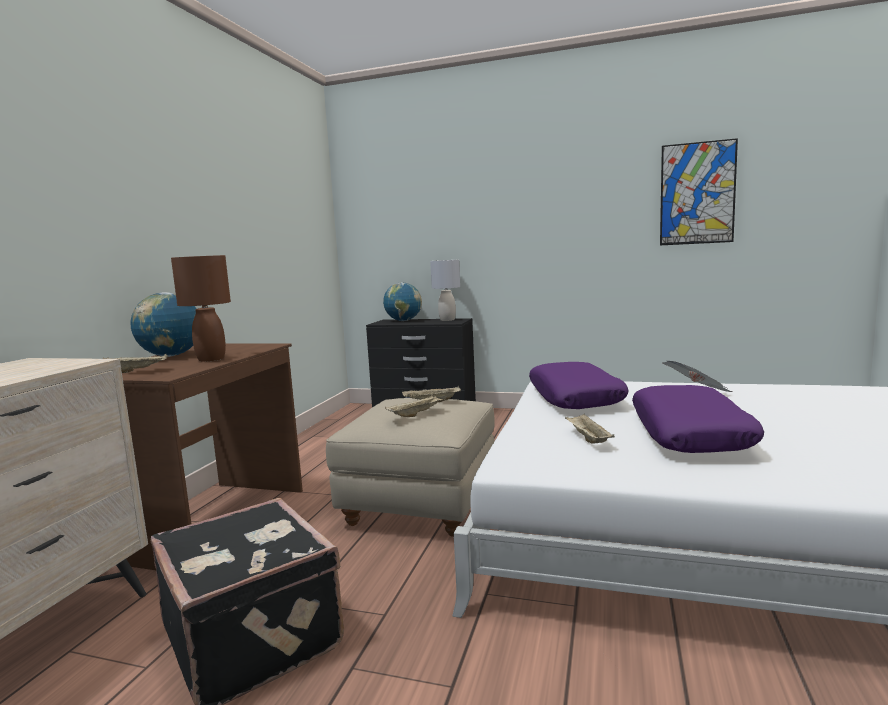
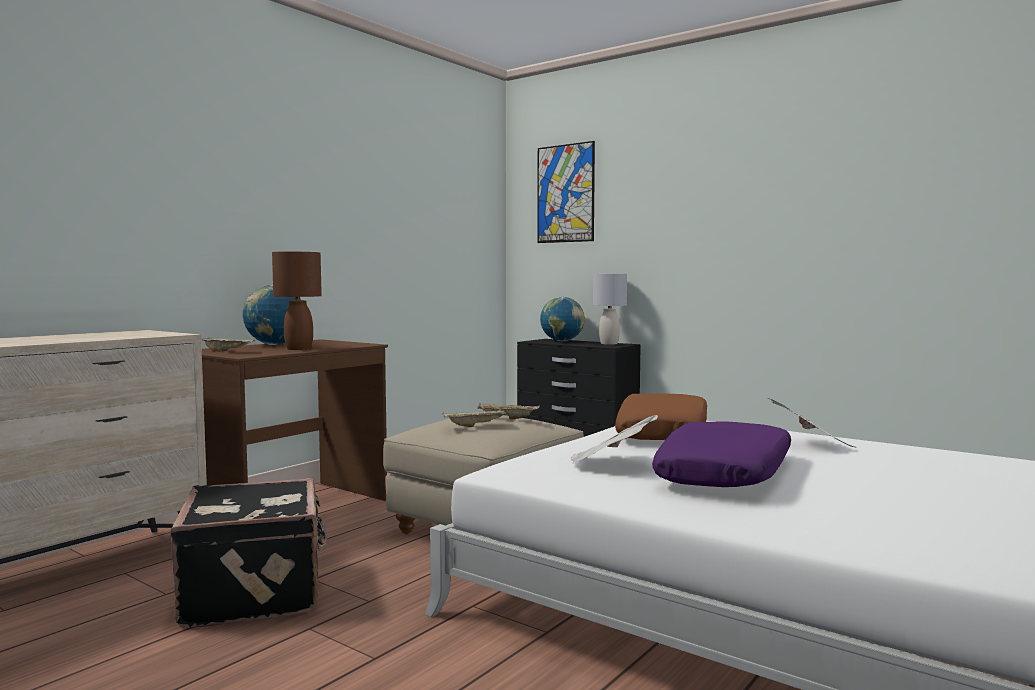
camera: 20 degrees right, 5 degrees down
(575, 398) = (664, 433): purple pillow -> brown pillow
(587, 439) = (610, 464): beige tray -> newspaper
(697, 193) = (922, 201): picture -> picture (565, 193)

